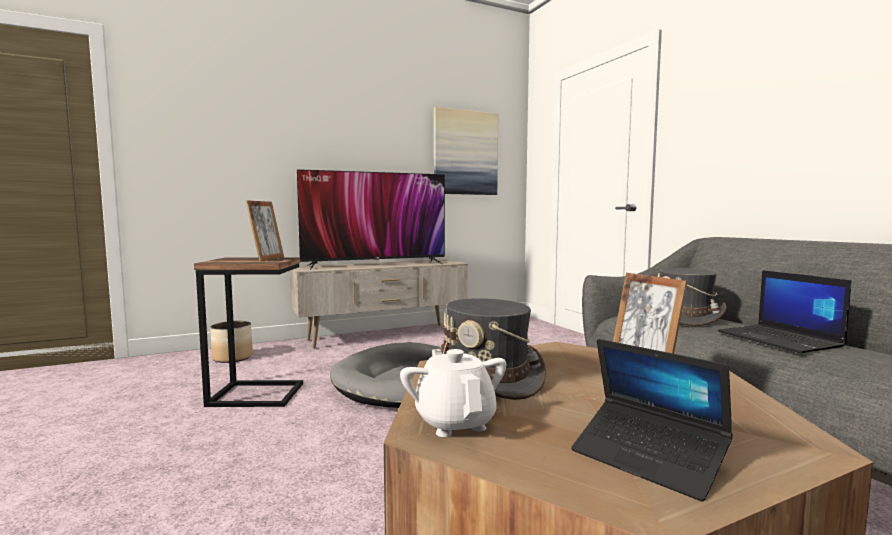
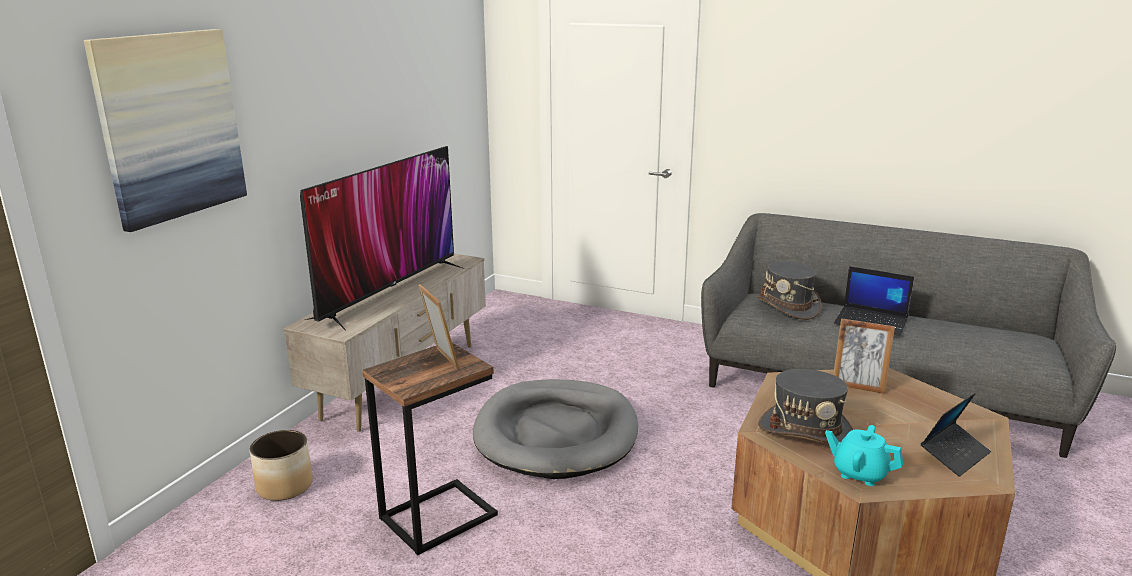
camera: 40 degrees left, 15 degrees up
(455, 422) = (859, 473): white teapot -> turquoise teapot
(465, 153) = (435, 96): picture -> picture (170, 126)
(648, 458) = (954, 455): laptop -> laptop turned 45 degrees counterclockwise

